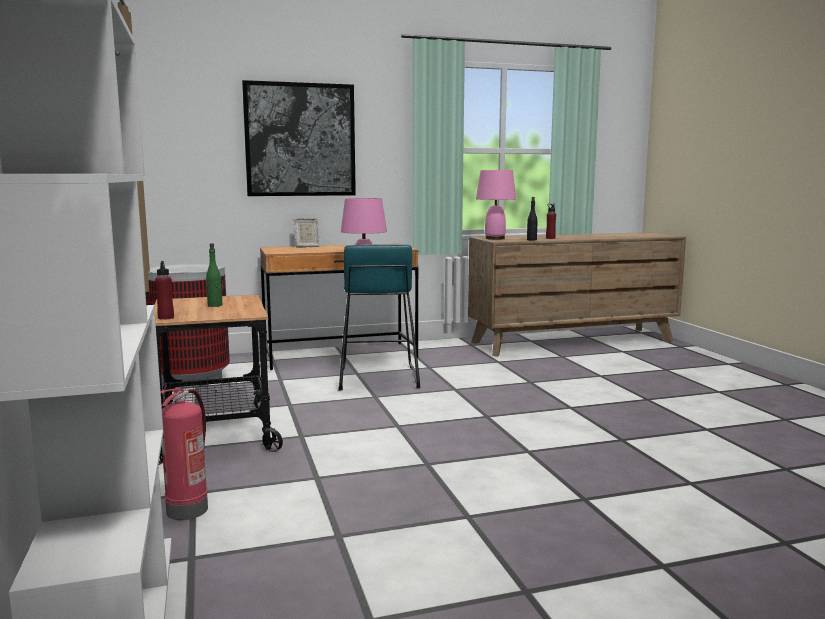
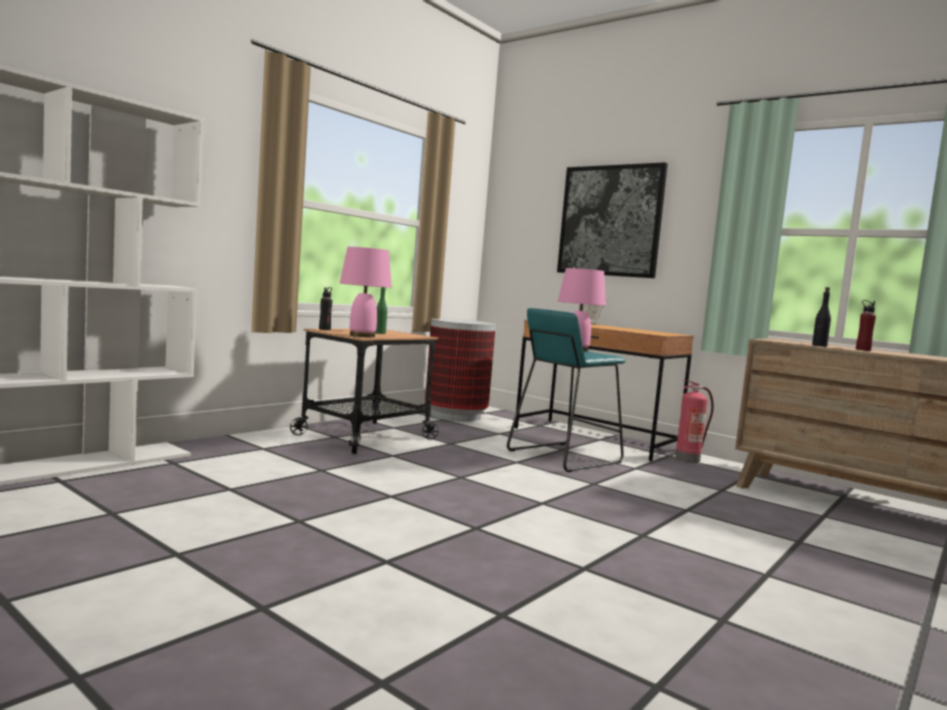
camera: 55 degrees right, 5 degrees down
(166, 318) = (324, 329): red bottle -> black bottle
(188, 509) = (238, 451): fire extinguisher -> fire extinguisher (688, 459)
(494, 238) = (782, 340): pink table lamp -> pink table lamp (361, 336)

